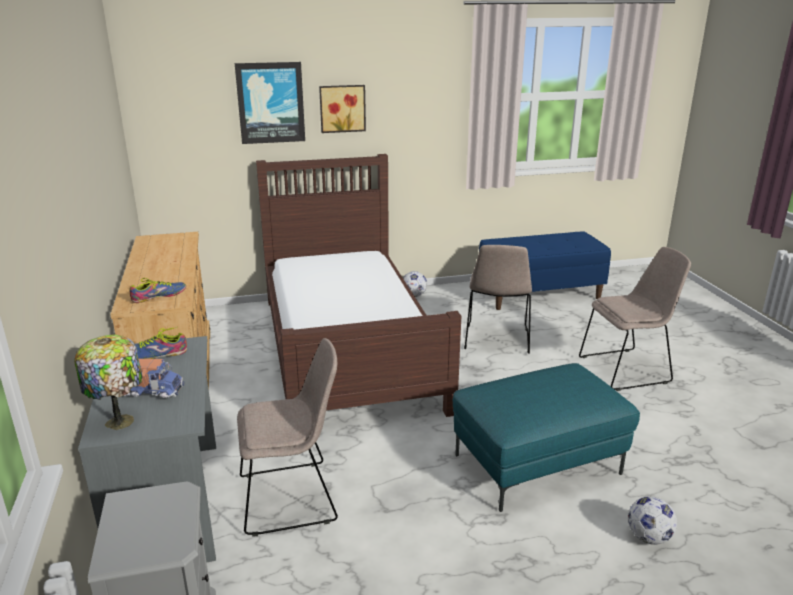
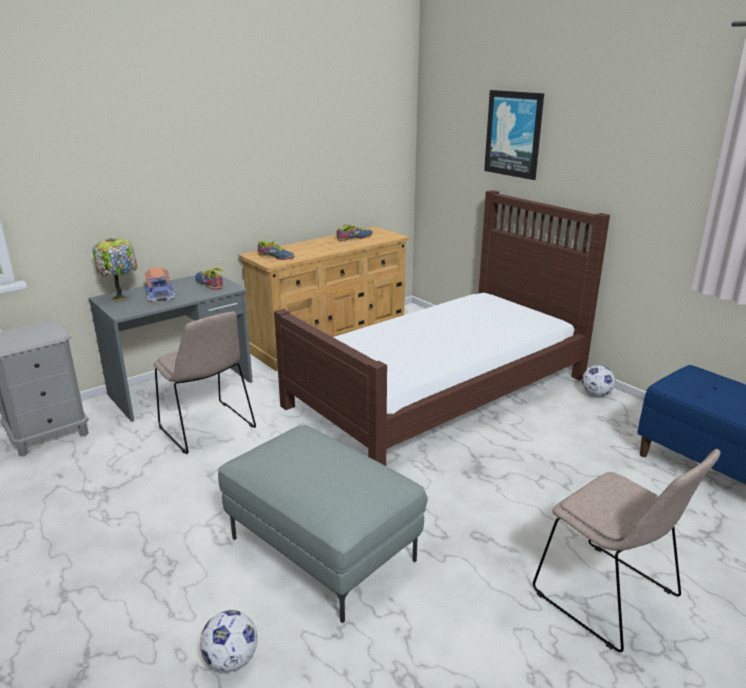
camera: 65 degrees right, 0 degrees up
(159, 251) = (354, 238): none -> shoe
(342, 108) = (575, 151): picture -> none
(496, 340) = (559, 470): beige chair -> none
(537, 465) = (320, 550): turquoise ottoman -> grey ottoman

